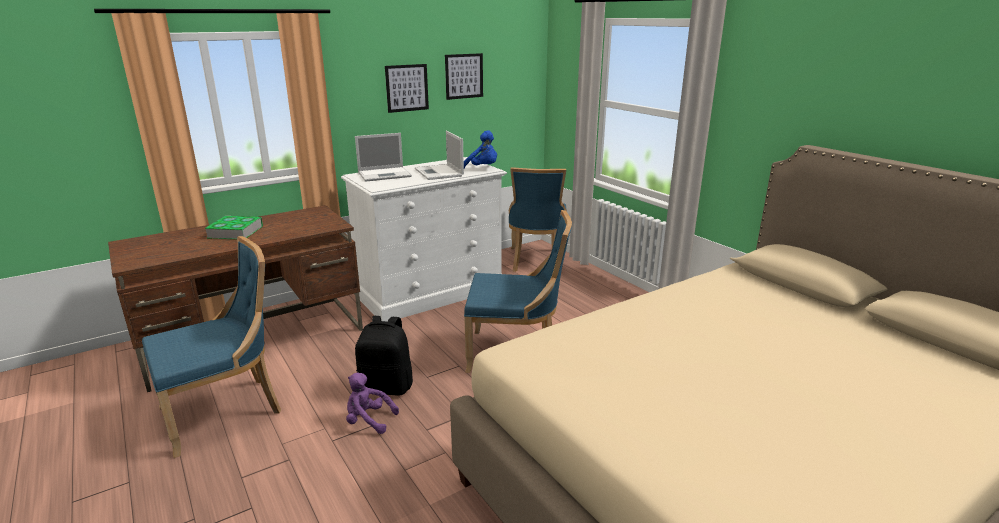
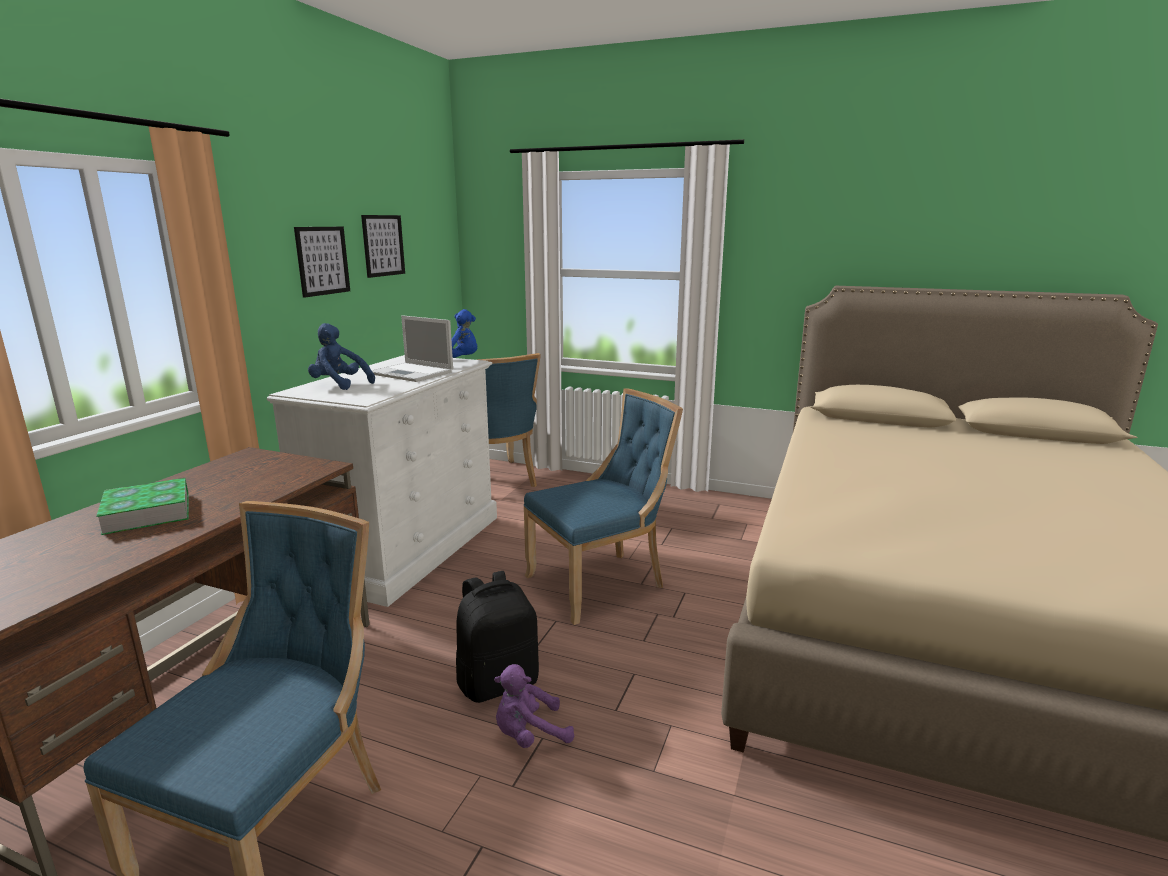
camera: 35 degrees left, 5 degrees down
(385, 174) = (339, 385): laptop -> blue plush toy

